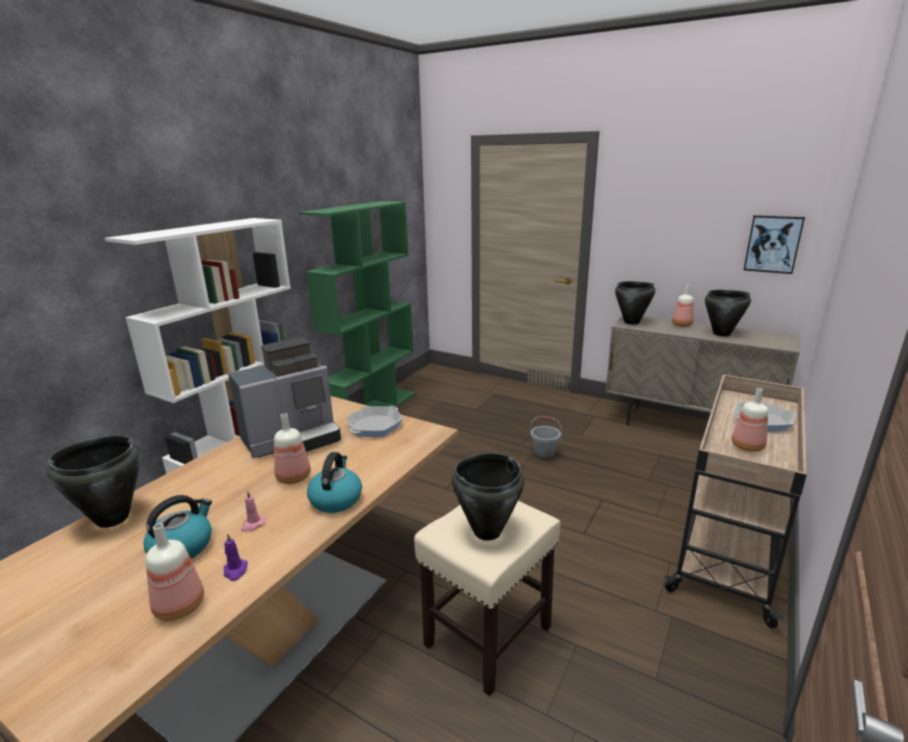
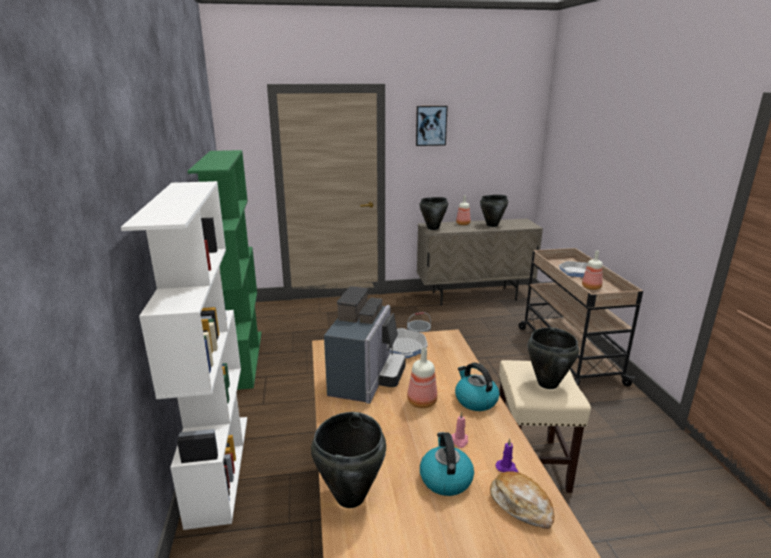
camera: 40 degrees left, 0 degrees up
(180, 607) = (521, 505): bottle -> bread
(773, 244) = (506, 161): picture -> picture (431, 125)

